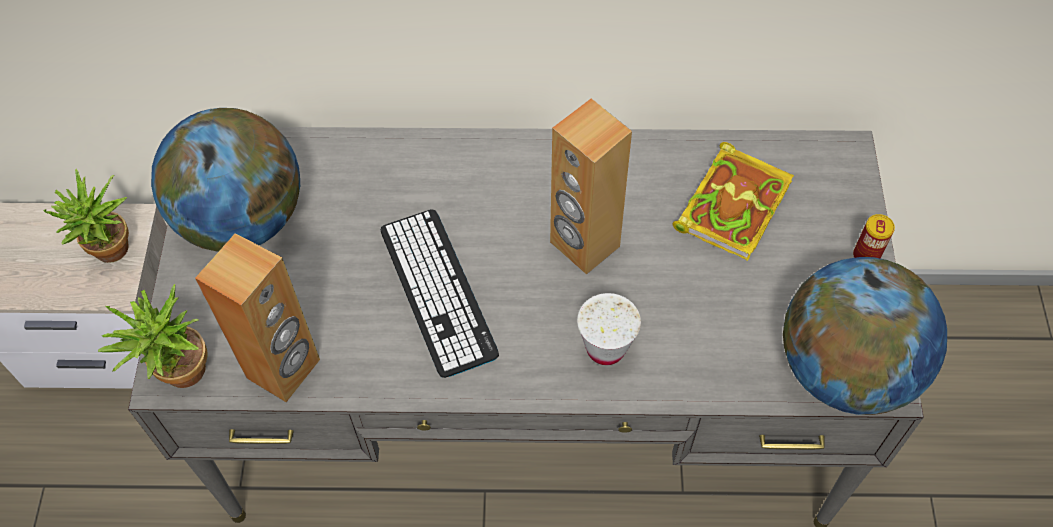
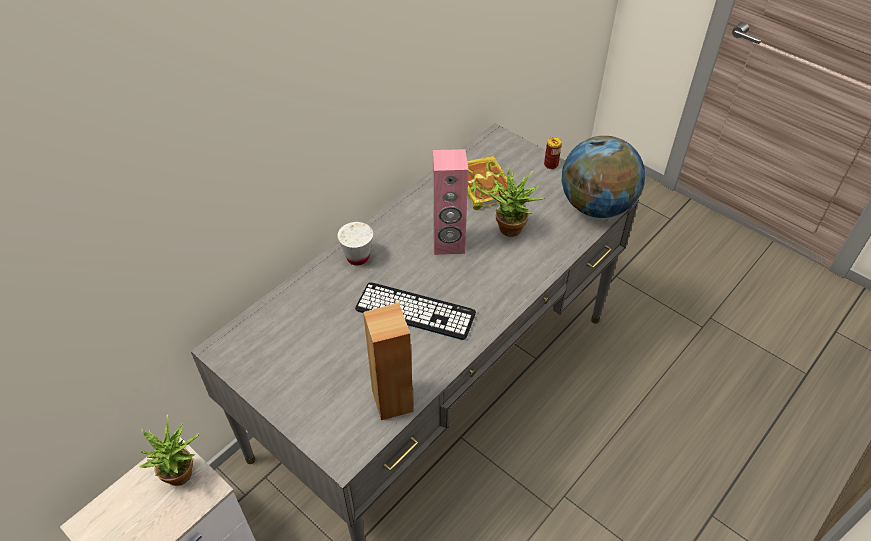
camera: 50 degrees left, 10 degrees down
(179, 376) = (348, 451): potted plant -> potted plant (512, 232)
(242, 219) = (281, 363): globe -> none
(584, 245) = (448, 244): brown speaker -> pink speaker
(605, 348) = (509, 272): white cup -> white cup (357, 257)

